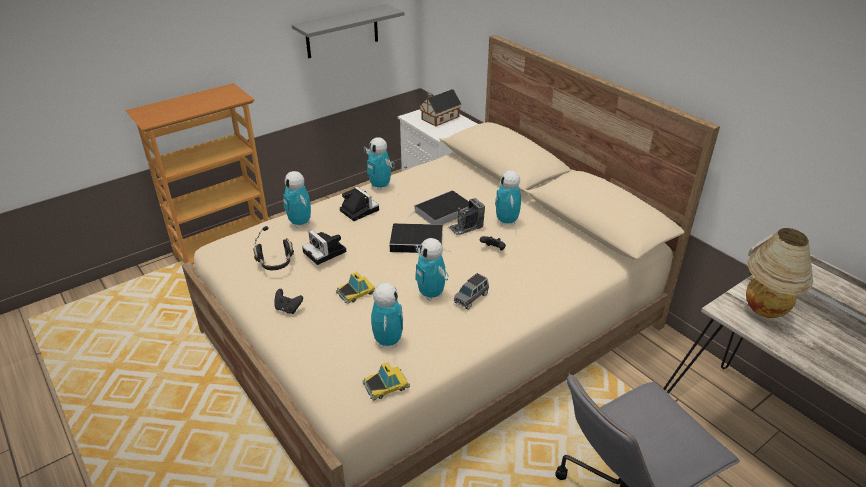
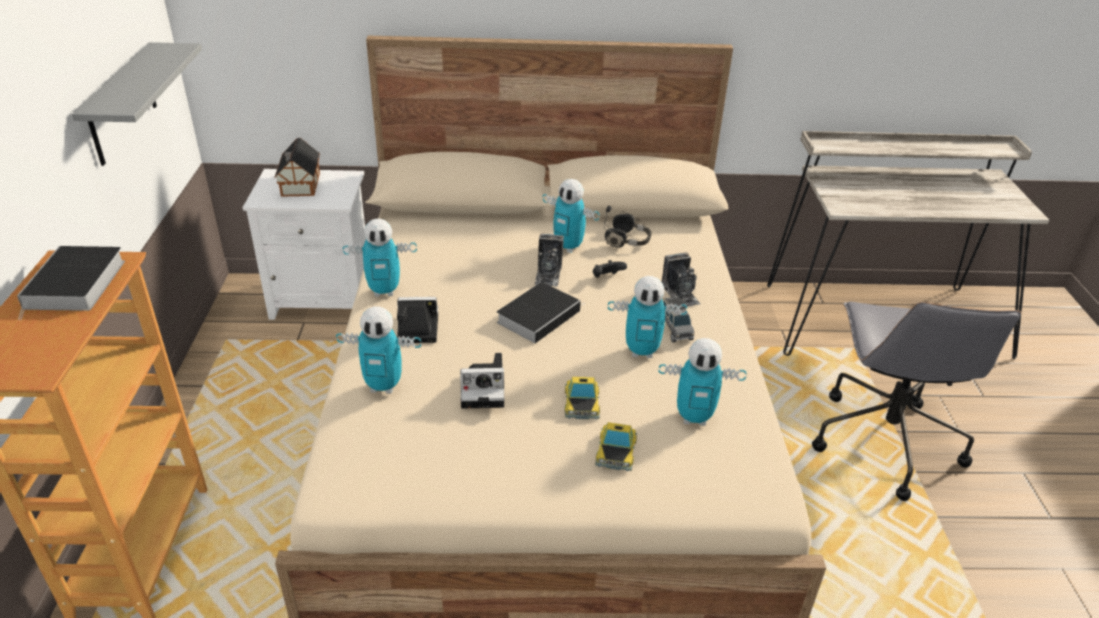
camera: 55 degrees left, 0 degrees up
(275, 262) = (455, 441): black headphones -> black headphones (627, 241)
(288, 309) = (558, 472): black game controller -> none
(386, 385) = (765, 450): toy car -> toy car (616, 450)
(388, 341) = (694, 417): toy robot -> toy robot turned 150 degrees clockwise
(442, 212) = (503, 275): book -> book (75, 285)
(515, 285) = (680, 294): none -> camera
(763, 311) = (857, 194): table lamp -> none

